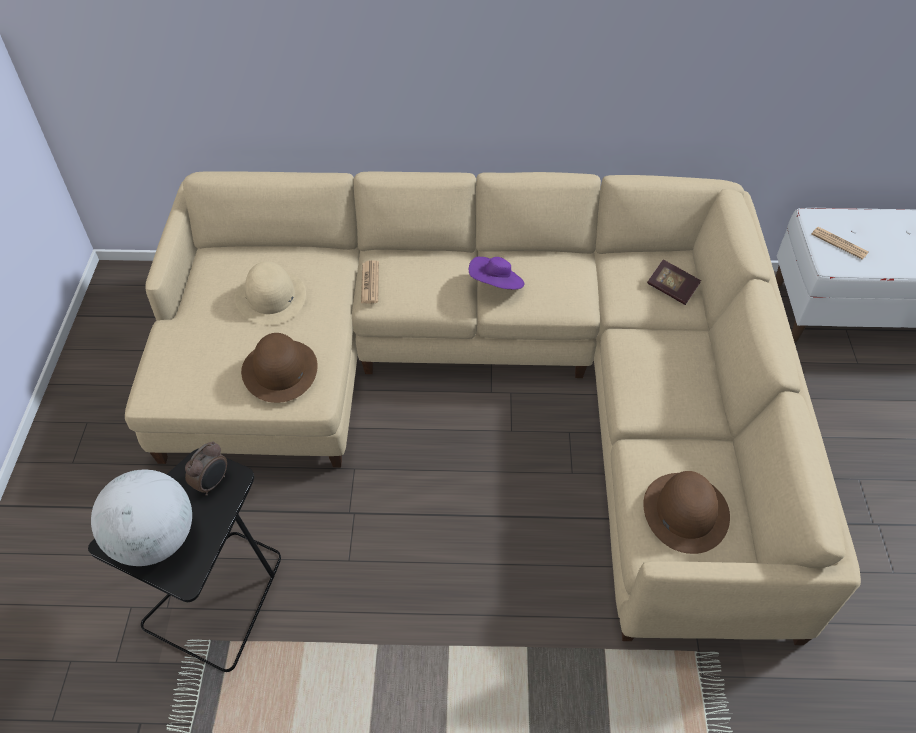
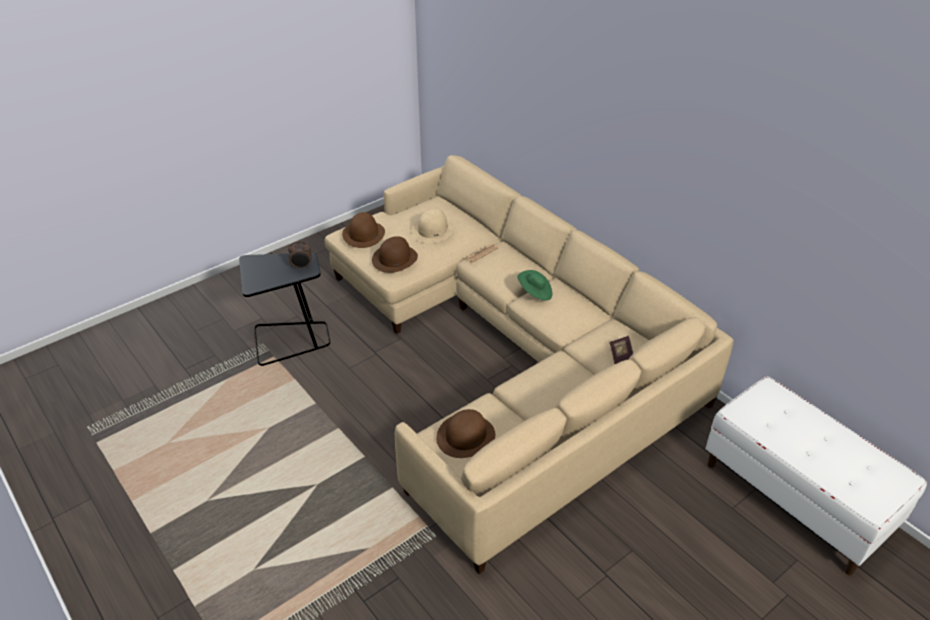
camera: 50 degrees right, 10 degrees down
(155, 540) = (260, 269): globe -> none
(187, 370) = (363, 234): none -> brown hat
(496, 285) = (535, 293): purple hat -> green hat
(839, 243) = (761, 408): newspaper -> none

